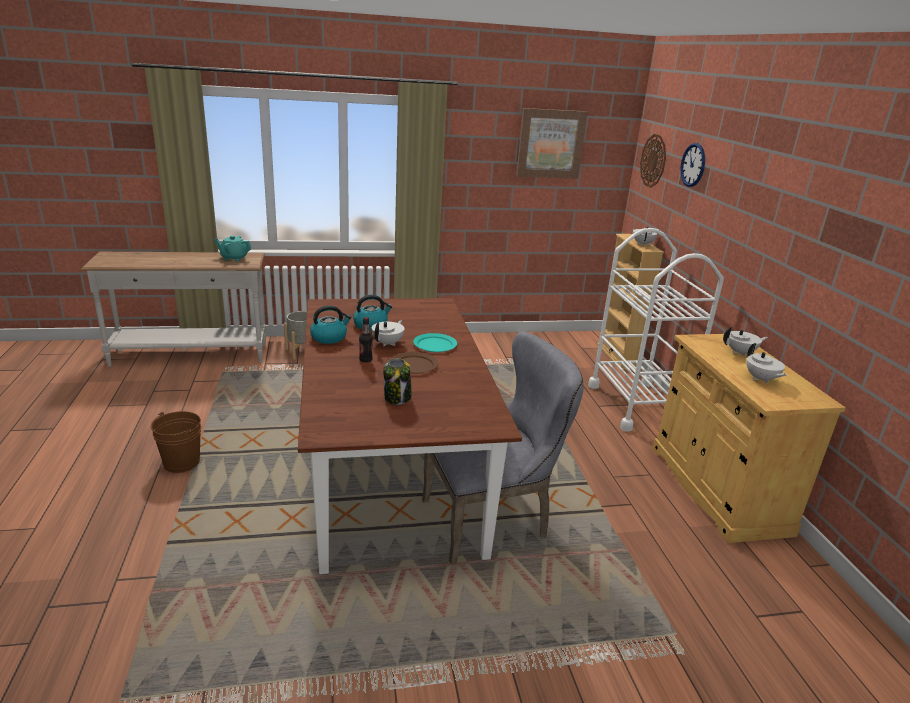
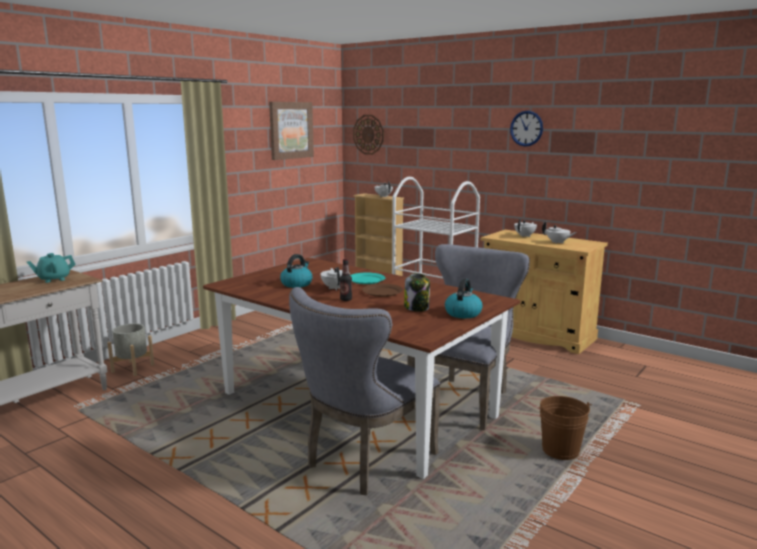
camera: 40 degrees left, 10 degrees down
(181, 462) = (175, 482): brown bucket -> brown bucket (560, 451)
(308, 527) = (364, 462): none -> grey chair
(329, 337) = (287, 297): kettle -> kettle (463, 313)
(693, 165) = (416, 129): wall clock -> wall clock (526, 128)

